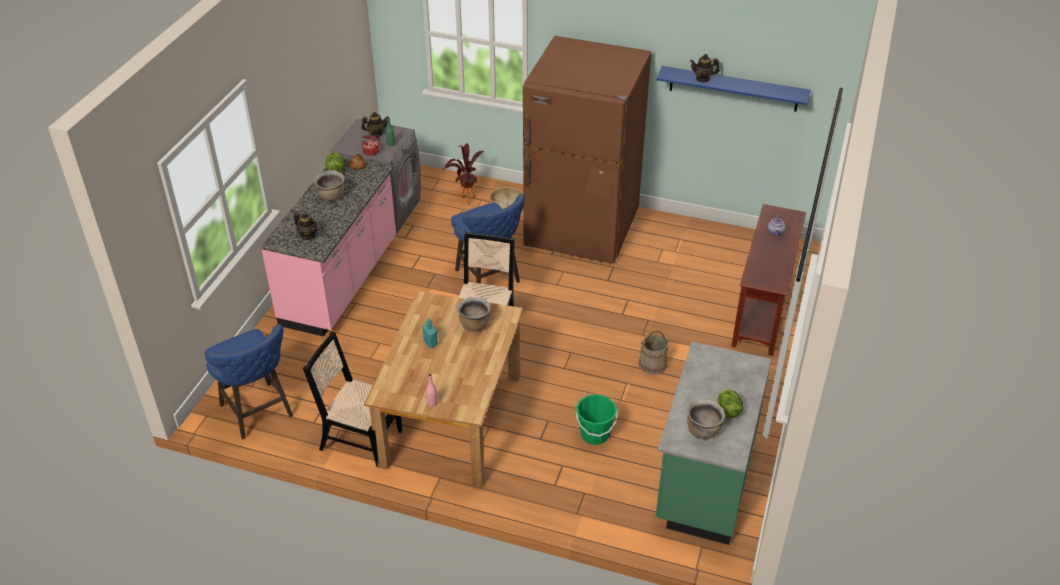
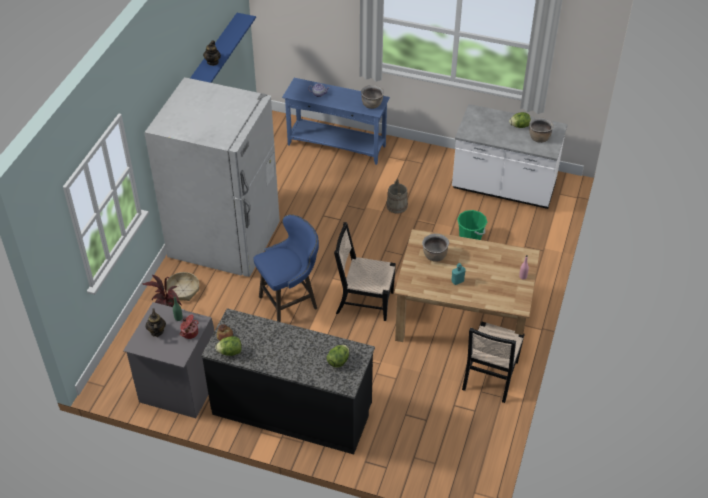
camera: 90 degrees left, 5 degrees up
(258, 413) = (467, 453): blue stool -> none
(308, 235) = (338, 361): teapot -> lettuce
(331, 197) = (276, 350): brown cooking pot -> brown cooking pot (372, 105)
(341, 283) = (292, 410): pink counter -> black counter
(582, 228) = (225, 239): brown fridge -> white fridge
(704, 478) = (503, 188): green counter -> white counter
(762, 310) = (337, 145): brown console table -> blue console table

